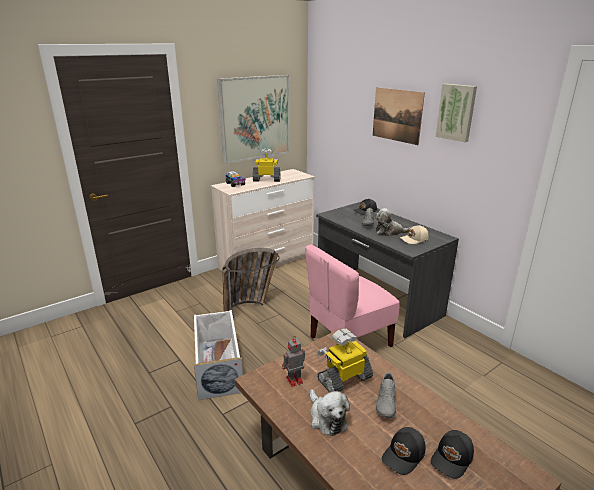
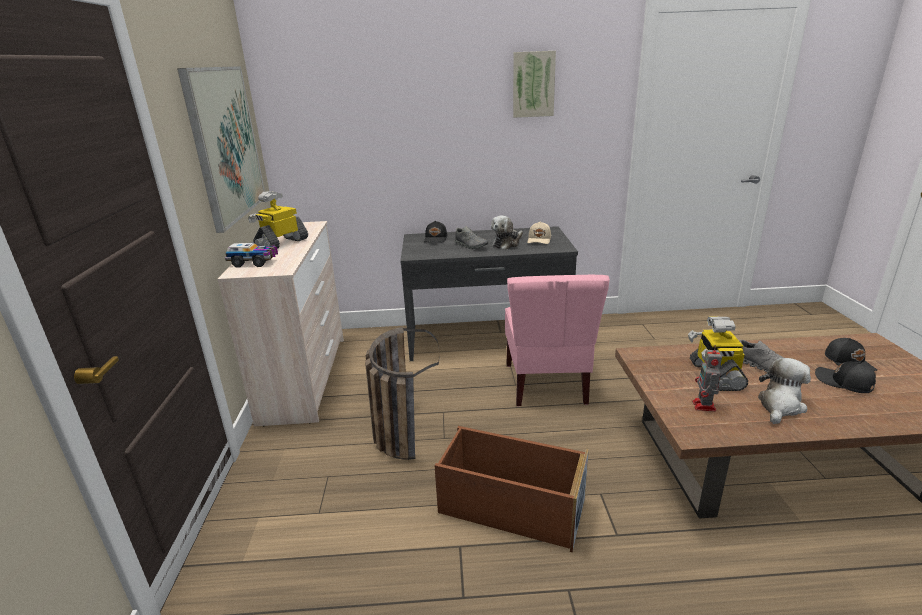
camera: 55 degrees left, 0 degrees up
(218, 366) = (510, 507): white storage box -> brown storage box
(326, 418) = (780, 406): plush toy -> plush toy turned 60 degrees counterclockwise
(397, 115) = (446, 103): picture -> none
(404, 455) = (844, 382): black cap -> black cap turned 150 degrees clockwise

